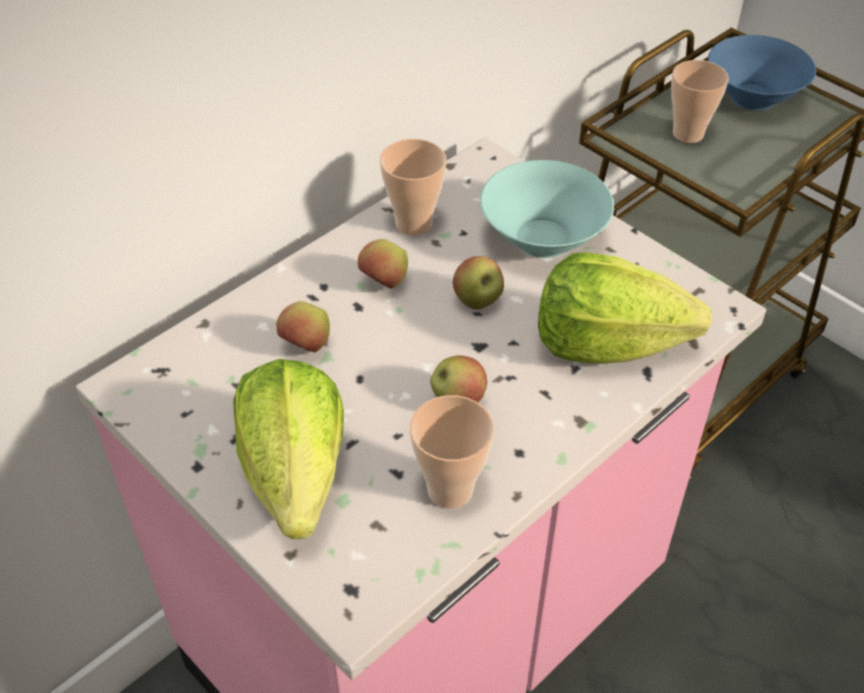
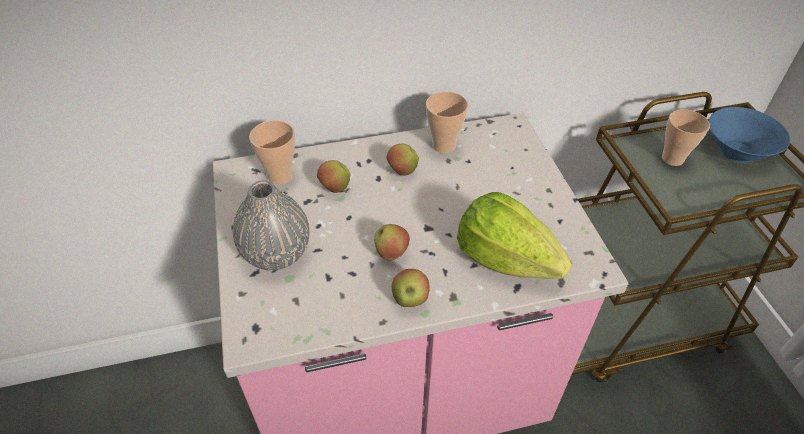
camera: 30 degrees right, 0 degrees up
(295, 474) = (277, 253): lettuce -> grey vase
(450, 490) = (348, 300): cup -> cup (280, 176)
(478, 301) = (446, 202): apple -> apple (410, 299)
(544, 237) = (514, 182): turquoise bowl -> none

